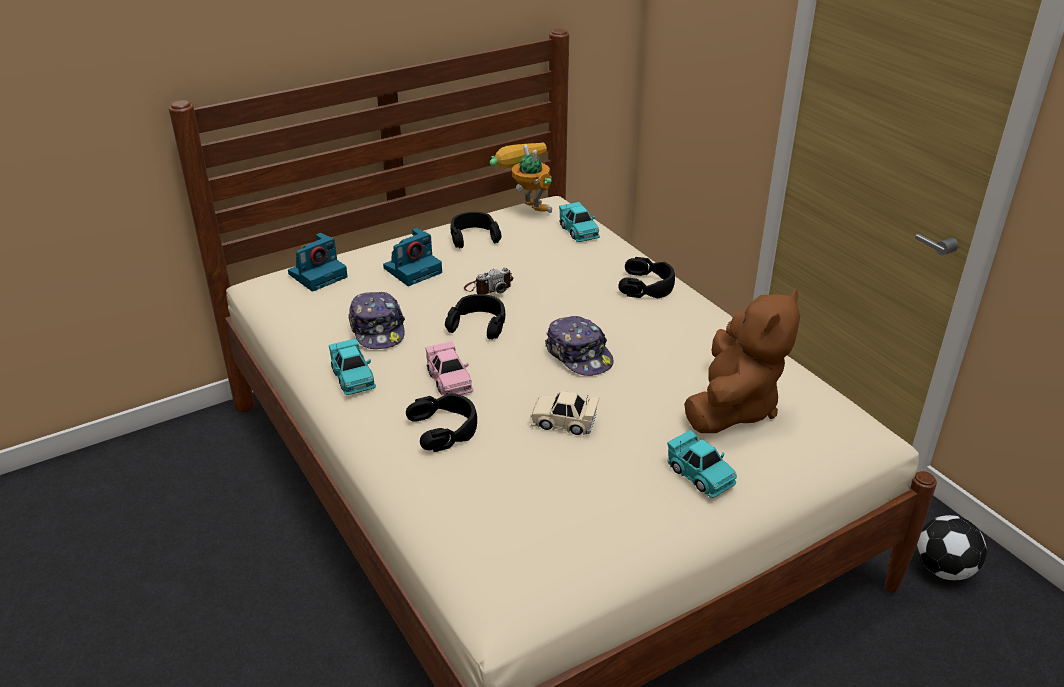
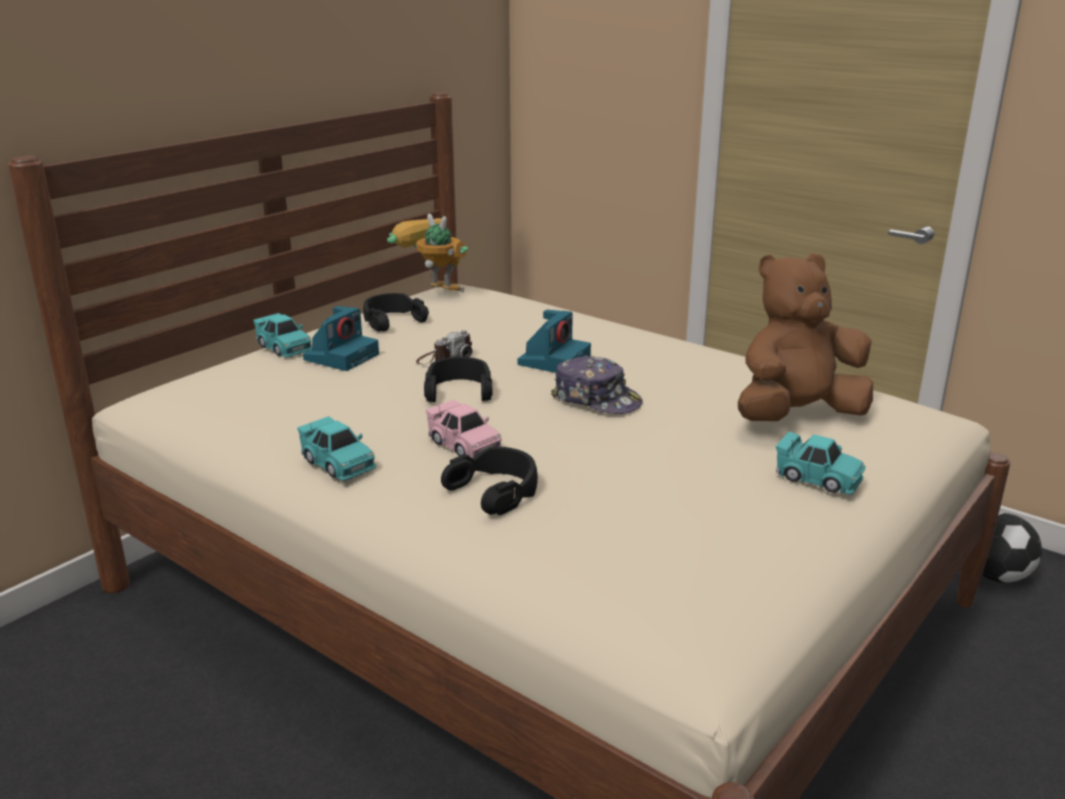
camera: 20 degrees left, 10 degrees down
(318, 275) = (222, 377): camera -> camera (554, 360)
(378, 329) = (338, 414): cap -> none
(564, 422) = (631, 459): beige toy car -> none
(578, 231) = (506, 302): turquoise toy car -> turquoise toy car (284, 347)
(647, 286) = (618, 334): black headphones -> none
(733, 407) = (796, 416): brown plush toy -> brown plush toy turned 120 degrees counterclockwise

